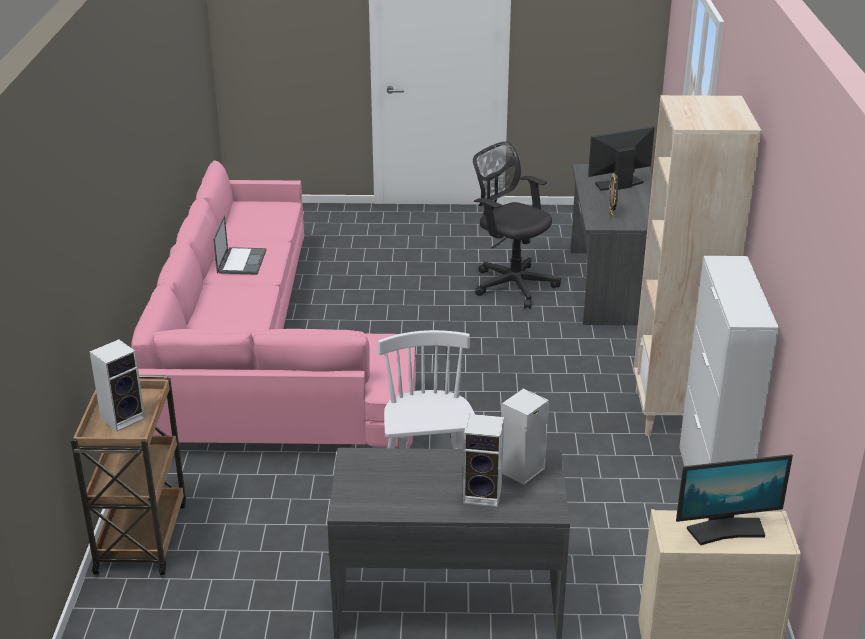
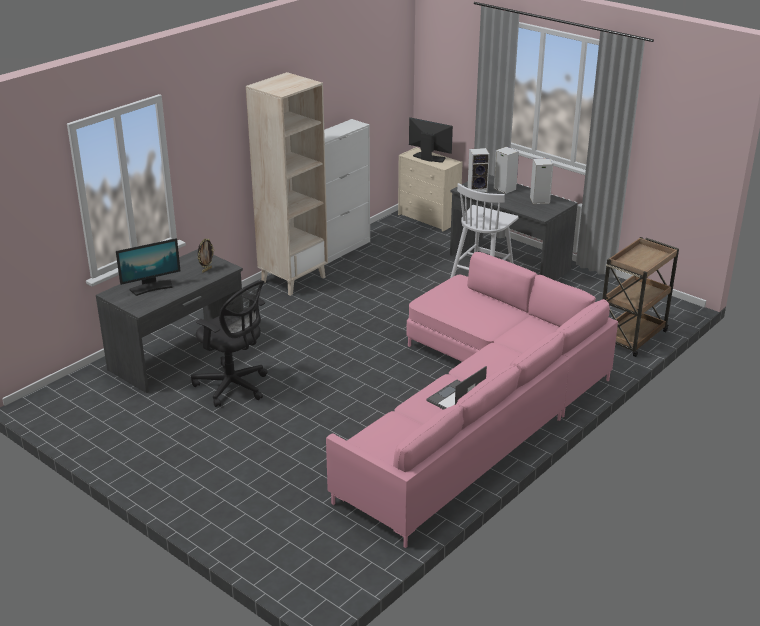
camera: 140 degrees left, 0 degrees up
(124, 417) = (643, 258): speaker -> speaker (539, 200)
(511, 284) = (234, 387): black office chair -> black office chair turned 45 degrees counterclockwise
(619, 184) = (151, 287): monitor -> monitor turned 45 degrees counterclockwise

